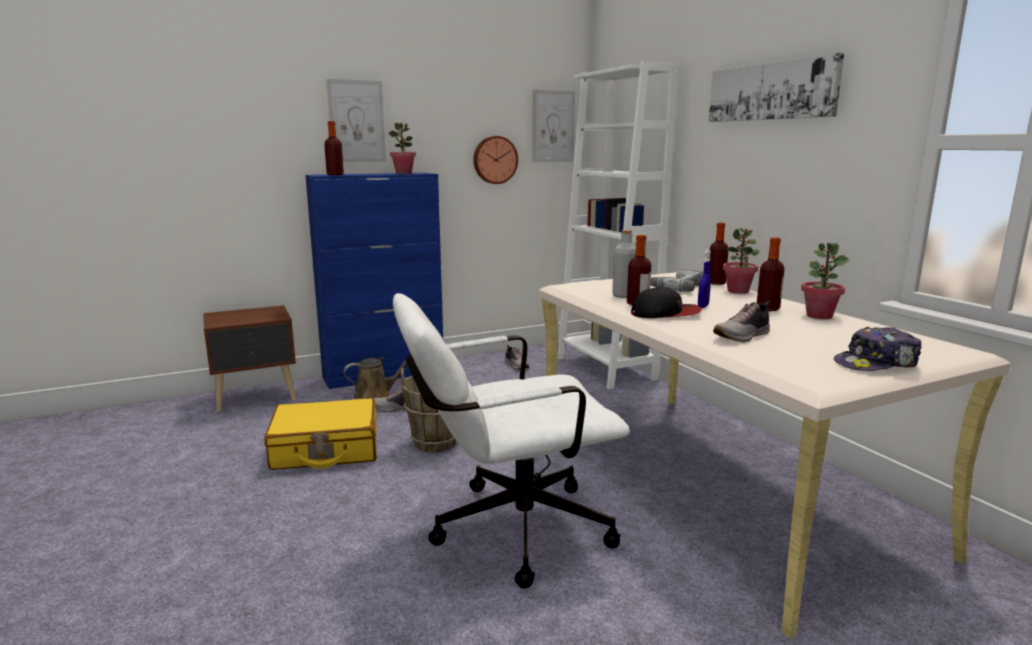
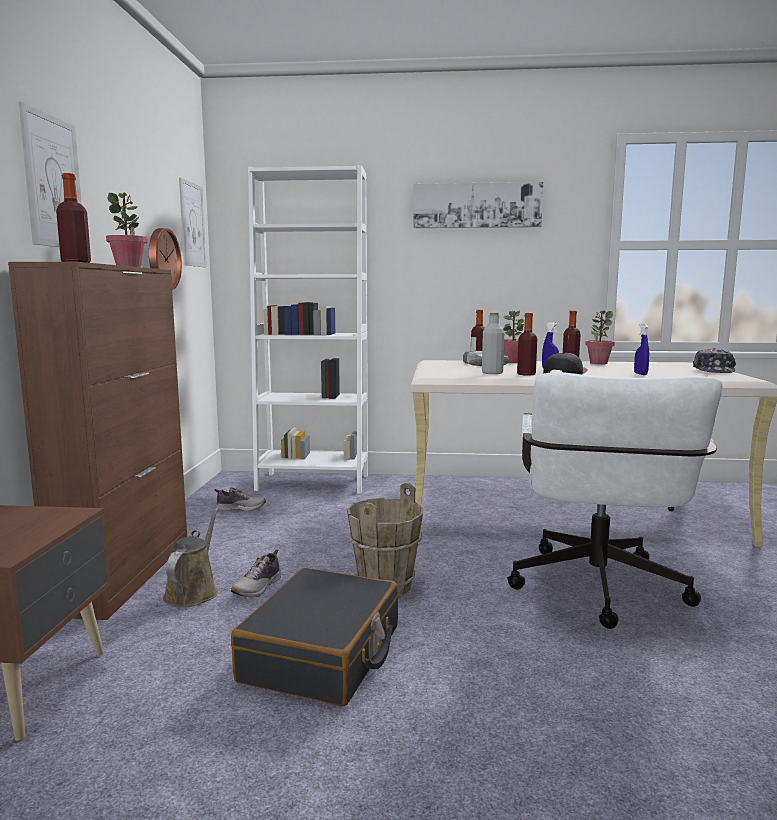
camera: 60 degrees left, 5 degrees down
(325, 449) = (323, 654): yellow suitcase -> black suitcase
(385, 374) = (127, 573): blue cabinet -> brown cabinet
(743, 336) = (640, 374): shoe -> blue spray bottle

